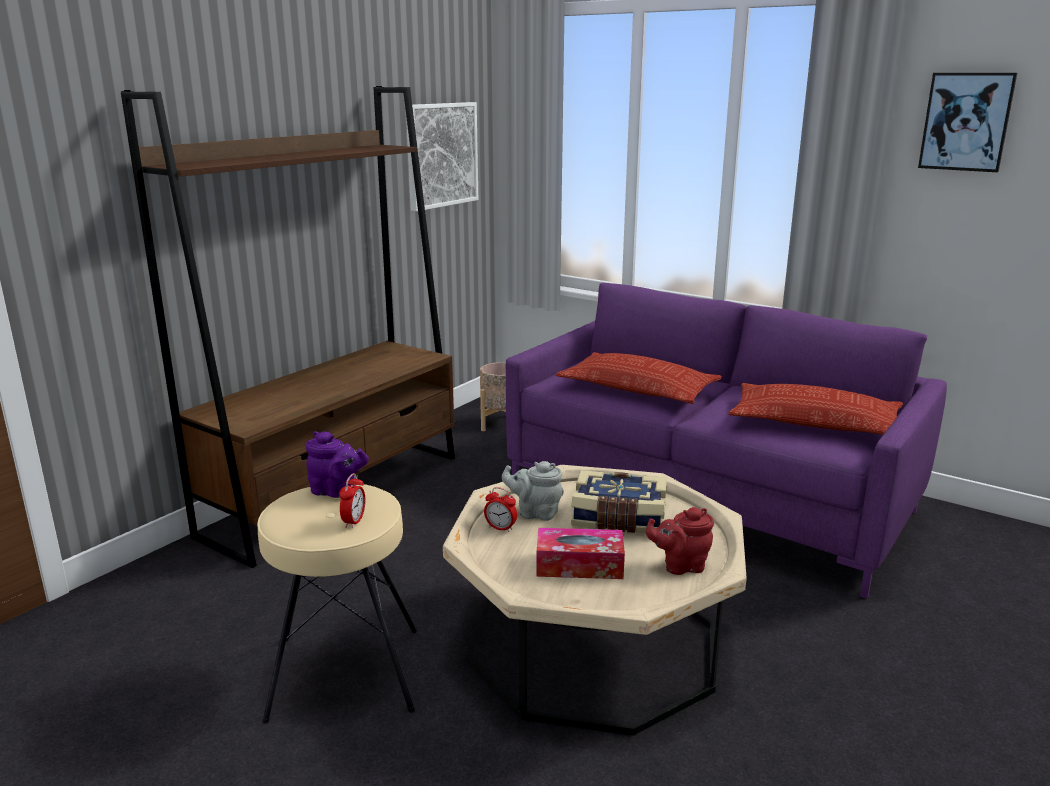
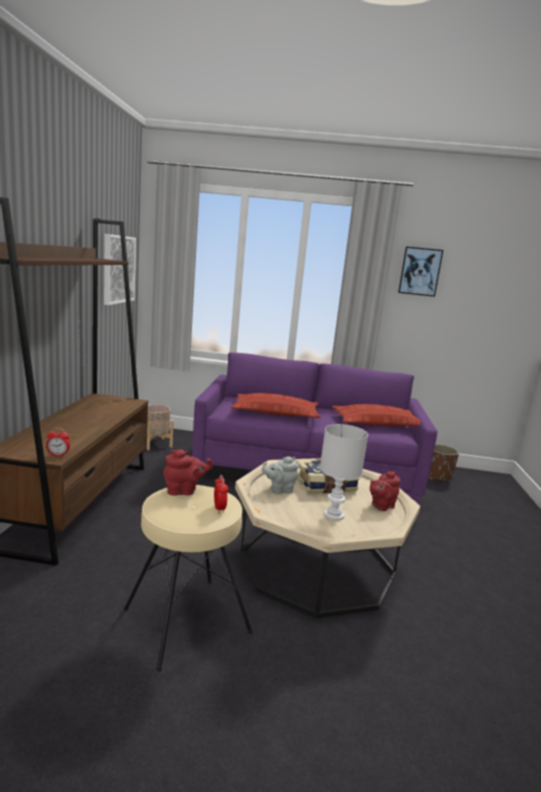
camera: 30 degrees left, 5 degrees down
(337, 491) = (184, 491): purple teapot -> red teapot
(500, 528) = (270, 501): alarm clock -> alarm clock (58, 455)
(579, 565) = (334, 515): tissue box -> white table lamp
(986, 541) = (438, 476): none -> brown planter

